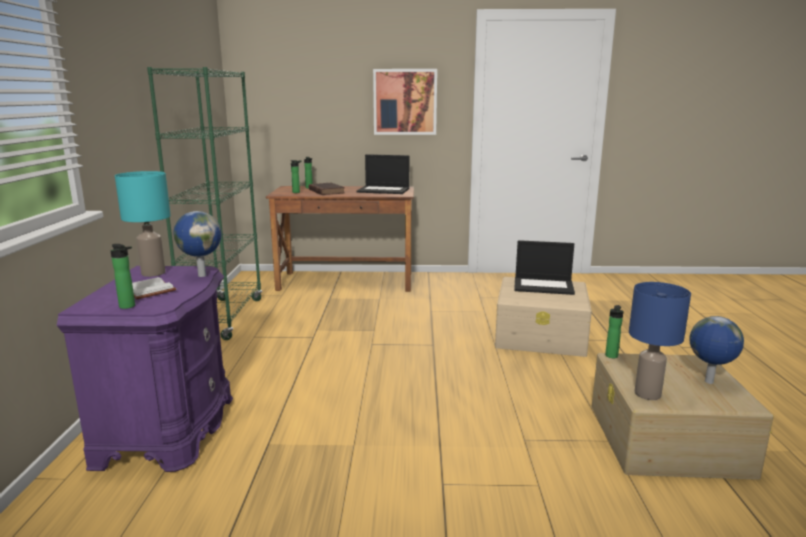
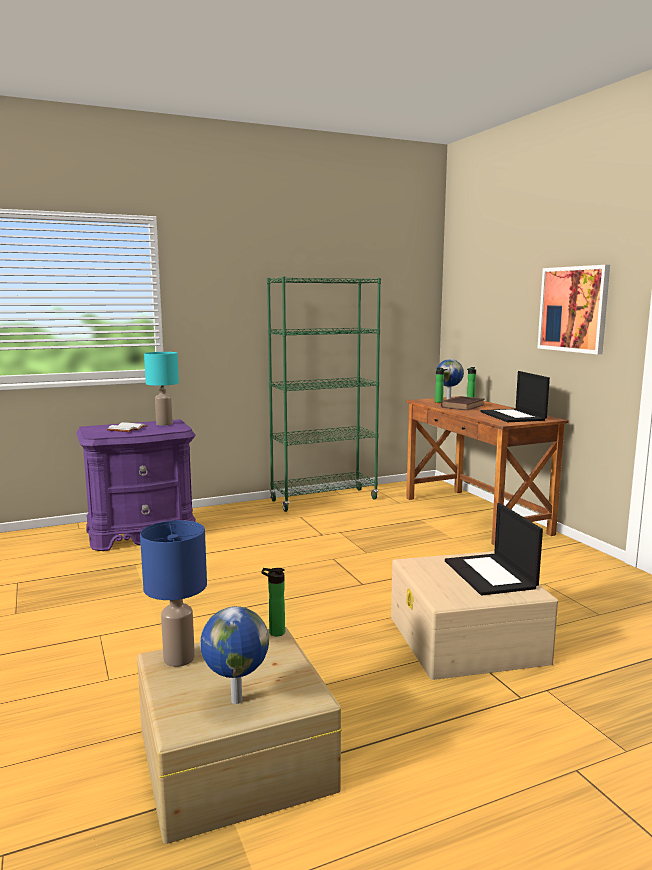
camera: 65 degrees right, 5 degrees down
(129, 306) = (95, 432): bottle -> none
(202, 275) = (167, 431): globe -> globe (448, 399)

